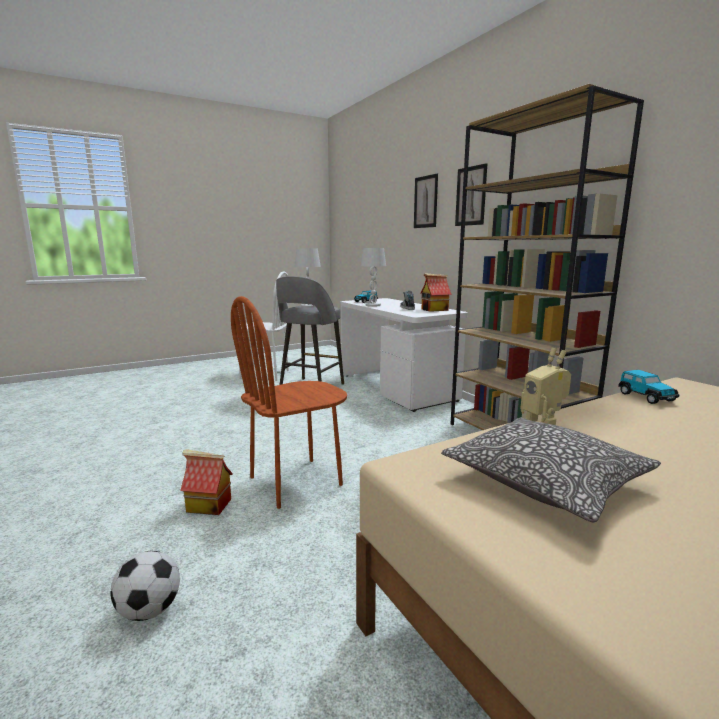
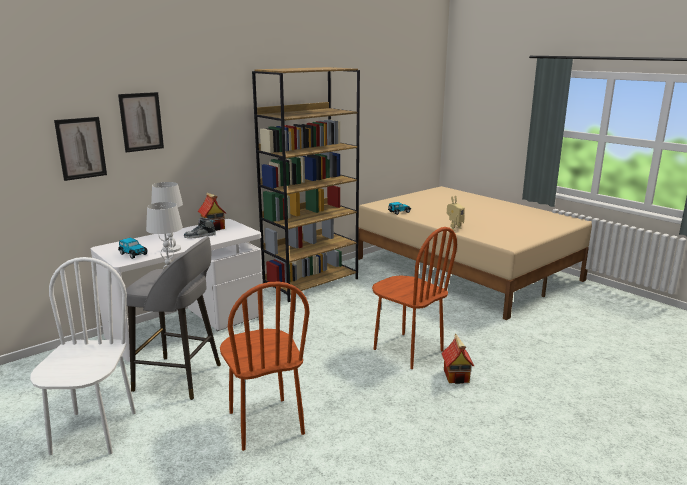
camera: 100 degrees left, 5 degrees up
(149, 610) = (544, 367): football -> none
(227, 410) = (265, 423): none -> brown chair
(471, 196) = (207, 116): picture -> picture (81, 148)
(545, 481) = (499, 231): pillow -> none

